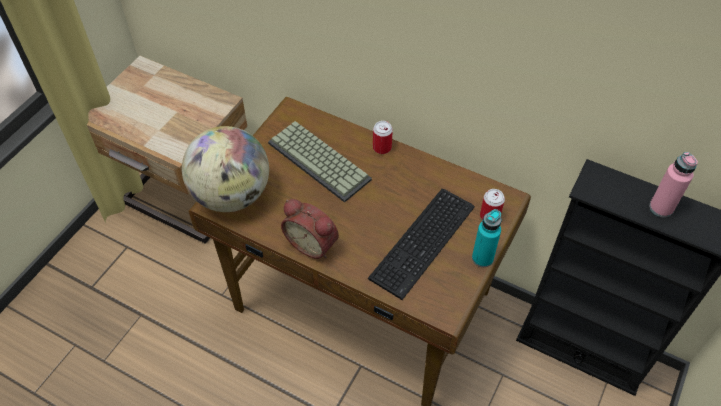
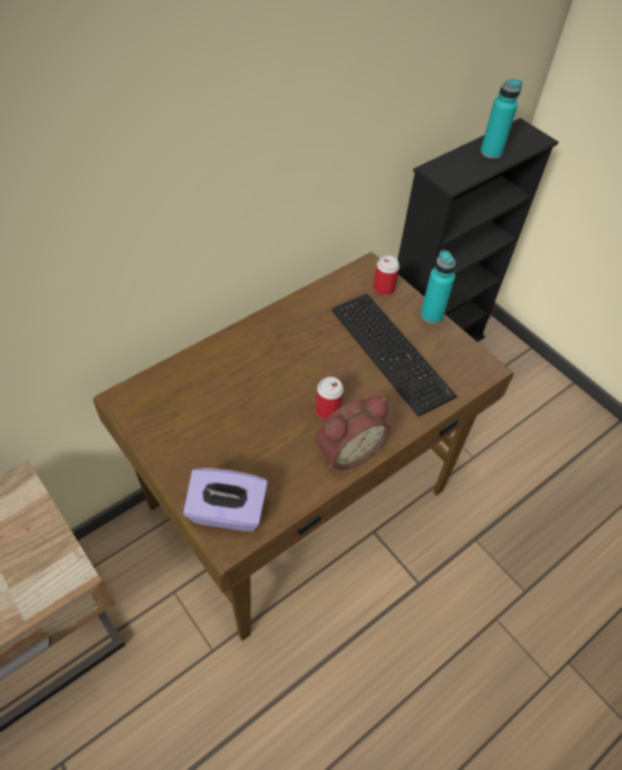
camera: 70 degrees left, 0 degrees up
(232, 195) = (227, 513): globe -> purple tissue box
(321, 161) = (228, 398): keyboard -> none
(382, 147) = (244, 335): can -> can (327, 410)
(661, 208) = (491, 152): pink bottle -> turquoise bottle

